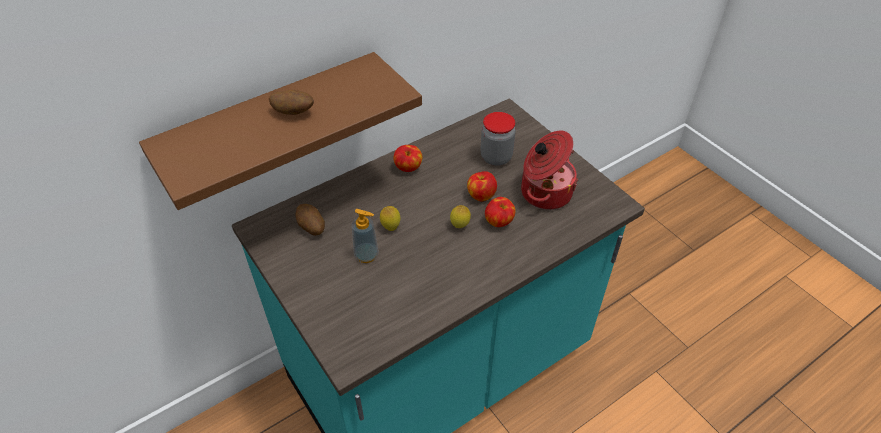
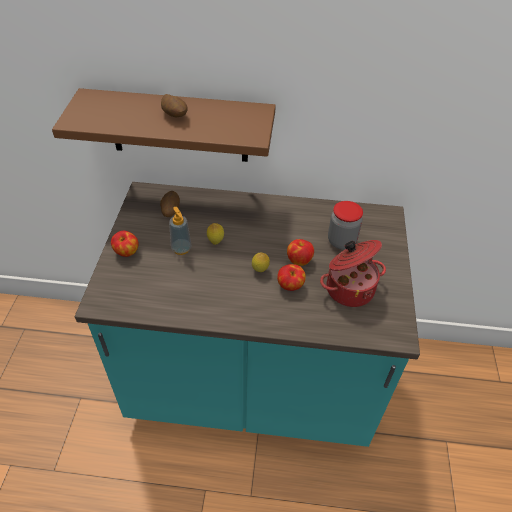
camera: 40 degrees right, 0 degrees up
(408, 168) = (271, 211): apple -> apple (126, 252)

